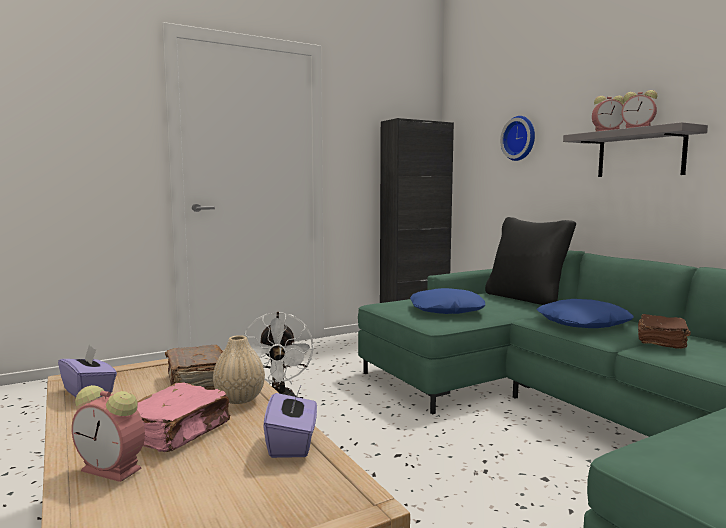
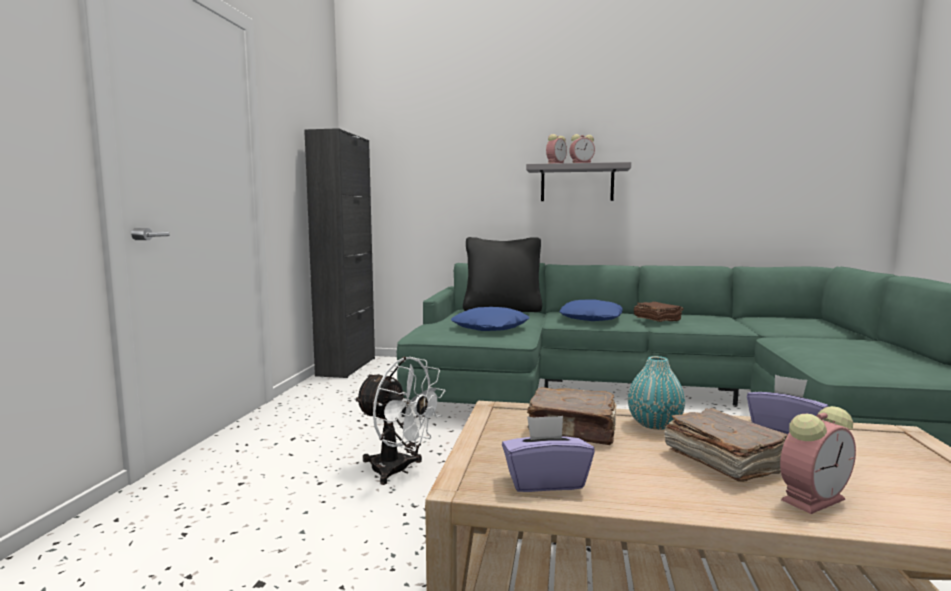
camera: 50 degrees left, 0 degrees up
(179, 432) = (723, 461): pink book -> brown book
(240, 398) = (654, 424): beige vase -> turquoise vase
(520, 138) = (454, 163): wall clock -> none

